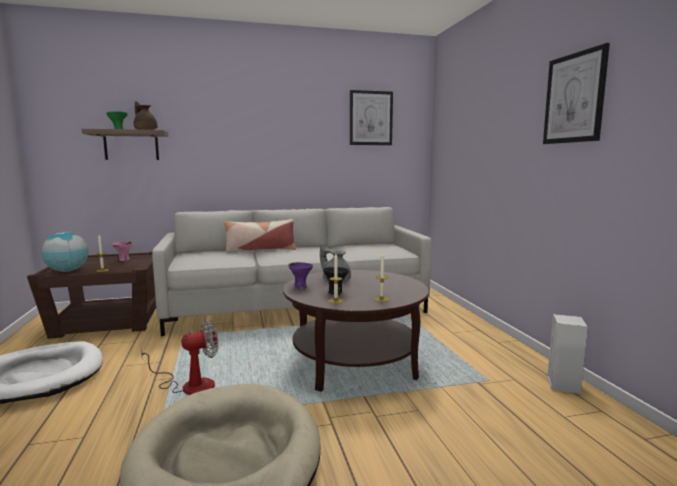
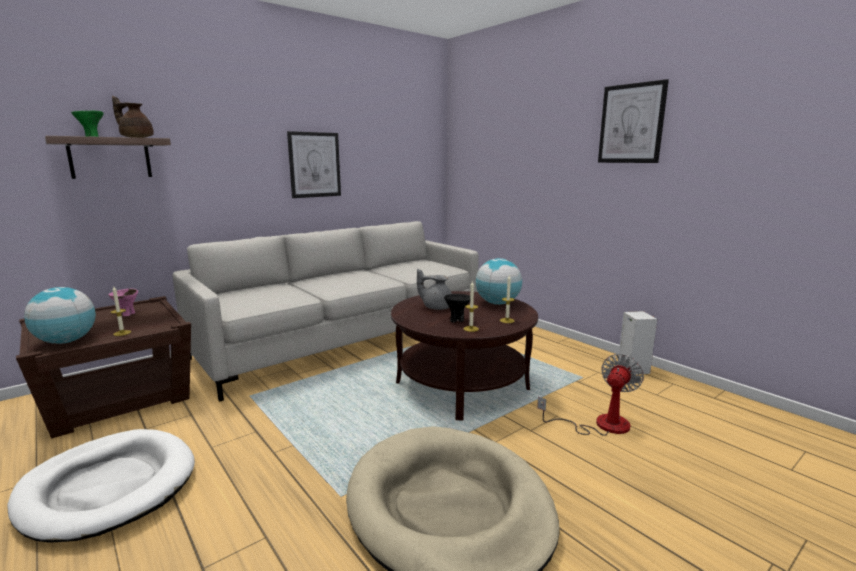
camera: 25 degrees left, 5 degrees up
(189, 385) = (323, 448): fan -> fan (600, 425)
(260, 250) = (302, 281): pillow -> none
(300, 287) = (414, 319): purple bowl -> none
(371, 118) = (392, 125): picture -> picture (314, 165)
(398, 284) = (497, 303): none -> globe

